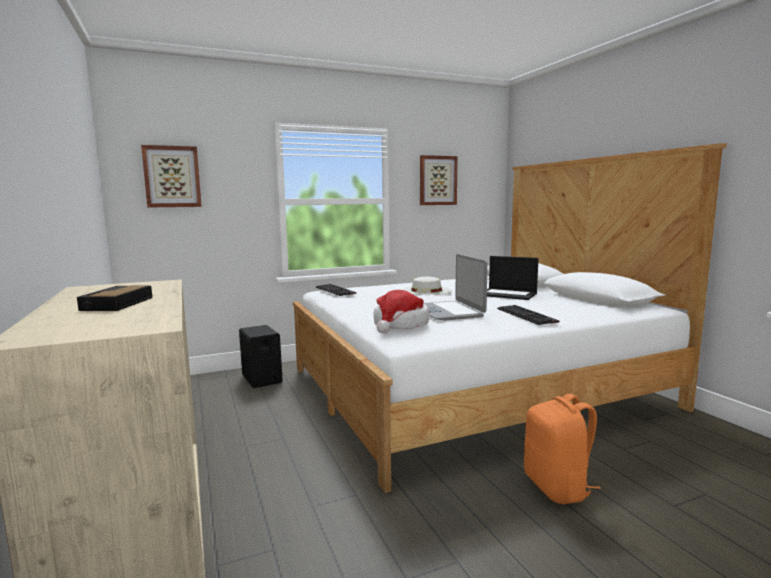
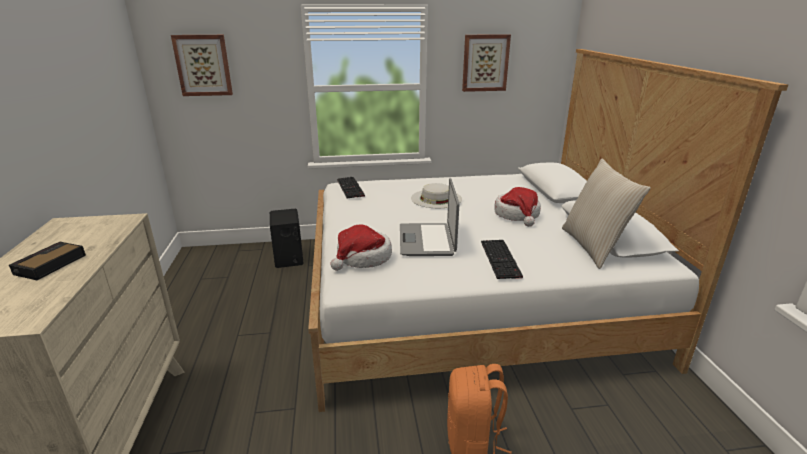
camera: 15 degrees right, 15 degrees up
(508, 294) = (517, 215): laptop -> hat
(592, 304) = (593, 247): none -> beige pillow

